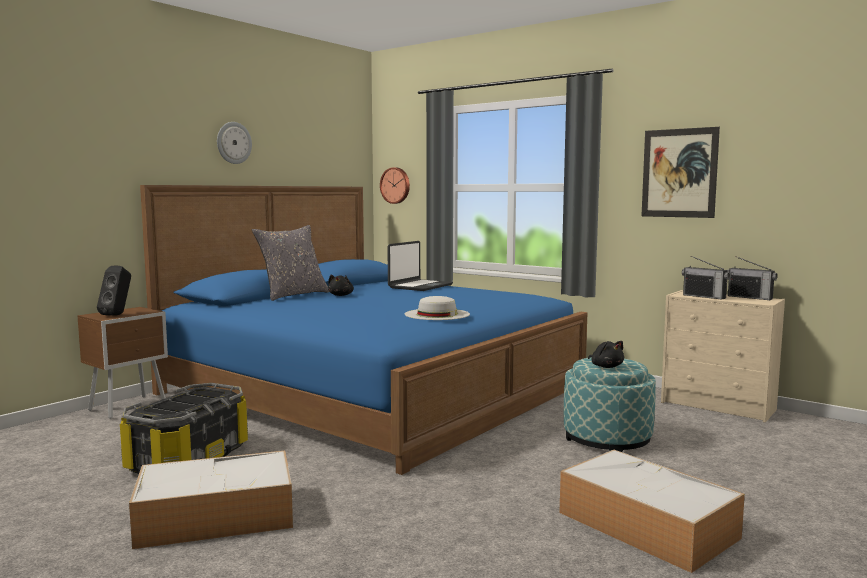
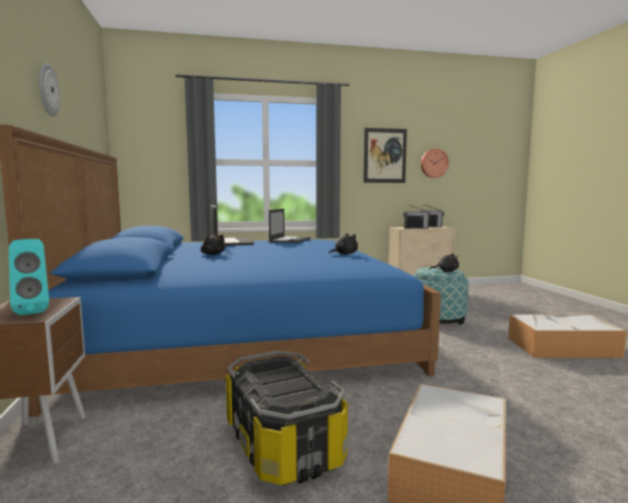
camera: 50 degrees left, 0 degrees up
(118, 315) = (33, 312): black speaker -> turquoise speaker
(292, 295) = (171, 260): grey pillow -> none
(396, 185) = (142, 158): wall clock -> wall clock (433, 163)
(437, 314) = (344, 254): white hat -> black plush toy
(485, 291) = (290, 240): none -> laptop

